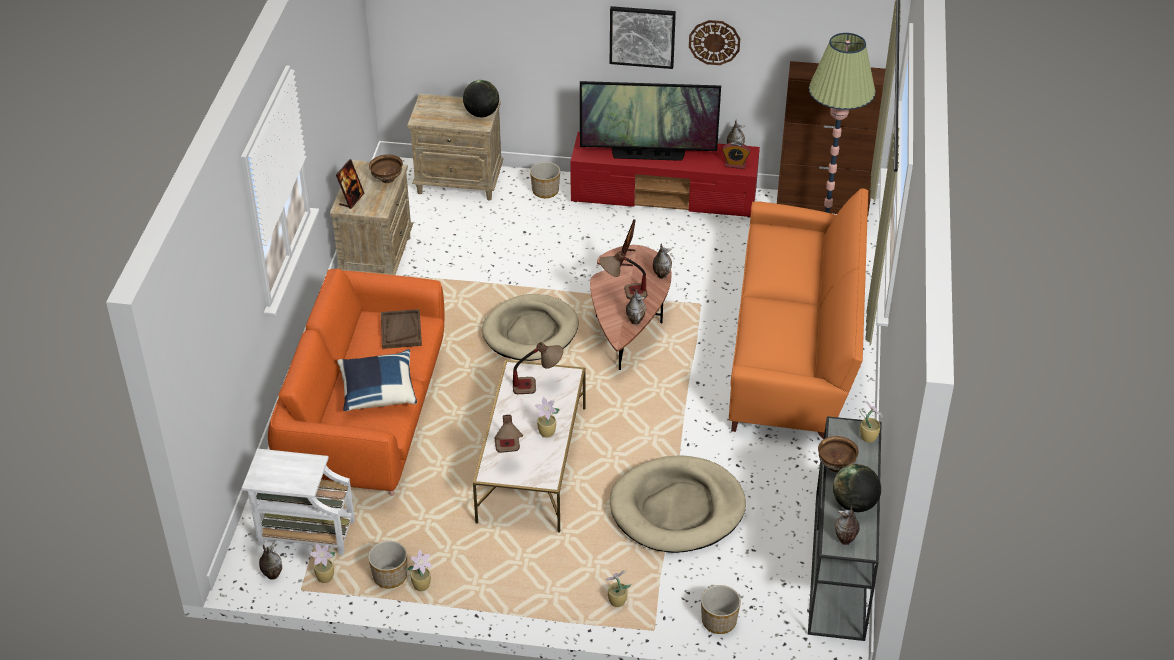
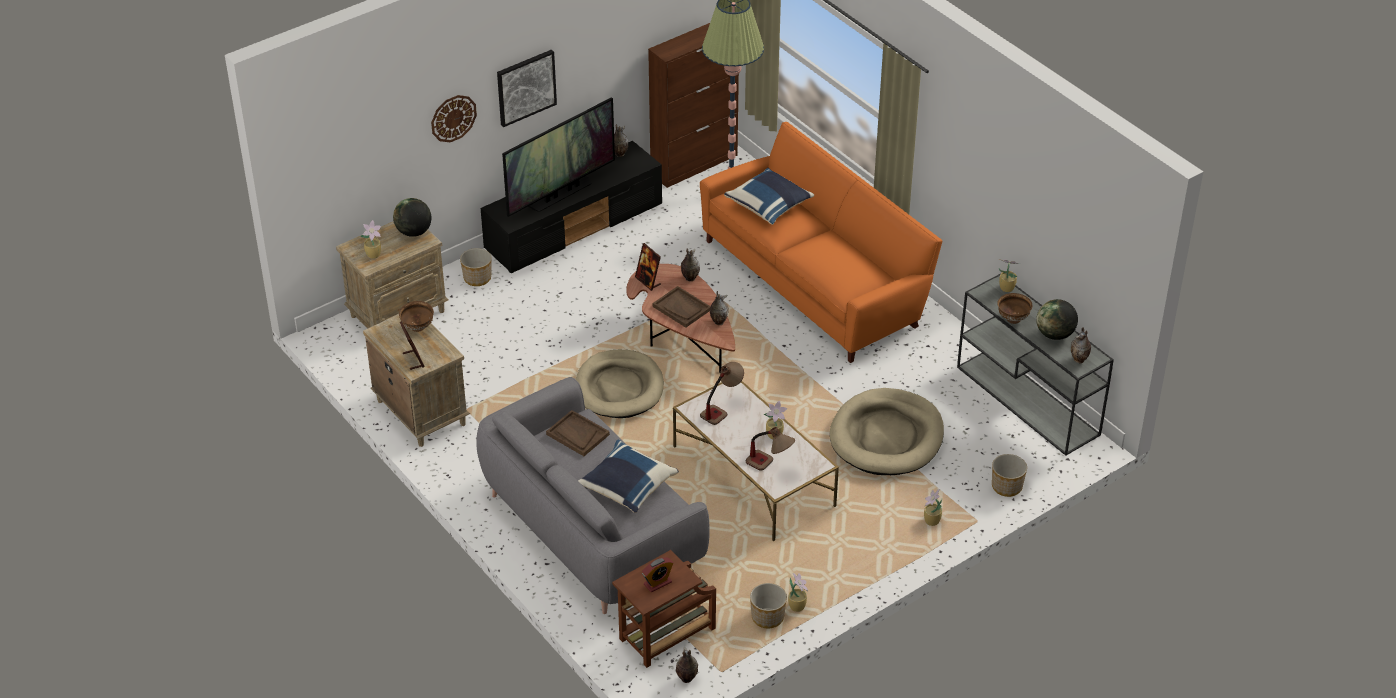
camera: 45 degrees left, 0 degrees up
(304, 532) = (665, 635): white side table -> brown side table
(326, 578) = (726, 651): potted plant -> potted plant (374, 254)
(366, 419) = (592, 530): orange sofa -> grey sofa
(623, 293) = (682, 308): table lamp -> brown tray
(665, 196) = (574, 227): red tv stand -> black tv stand
(714, 42) = (585, 62): wall clock -> wall clock (453, 118)
(735, 165) = (634, 164): alarm clock -> alarm clock (657, 583)
(783, 254) = (769, 206): none -> blue pillow

